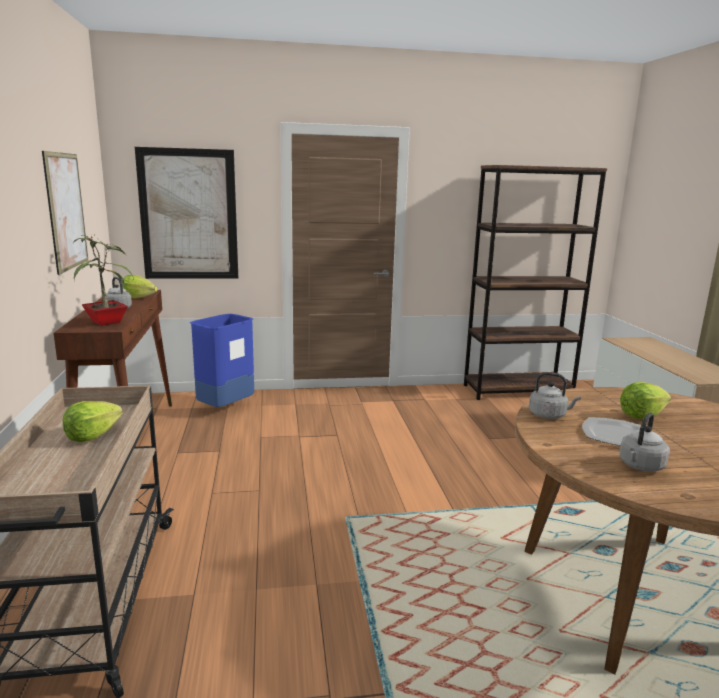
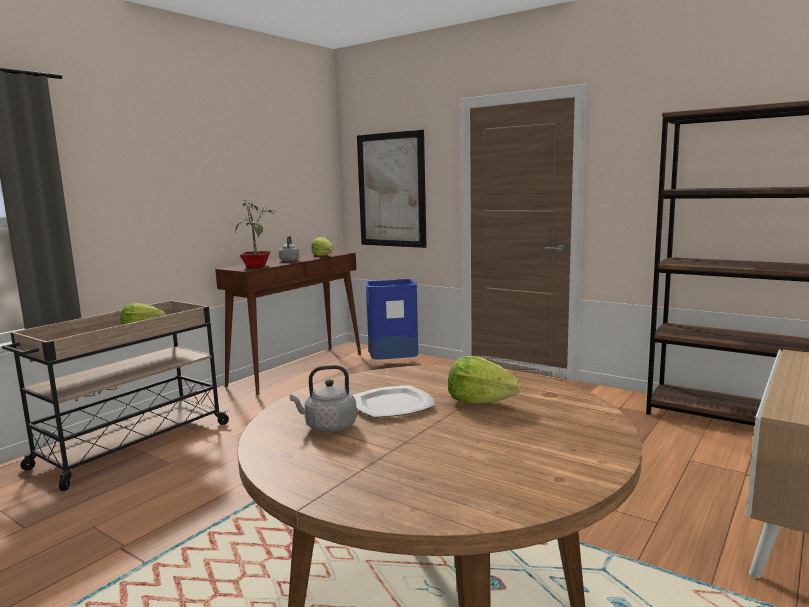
camera: 45 degrees right, 5 degrees down
(66, 211) = (263, 185): picture -> none
(549, 415) = (390, 378): grey kettle -> none

